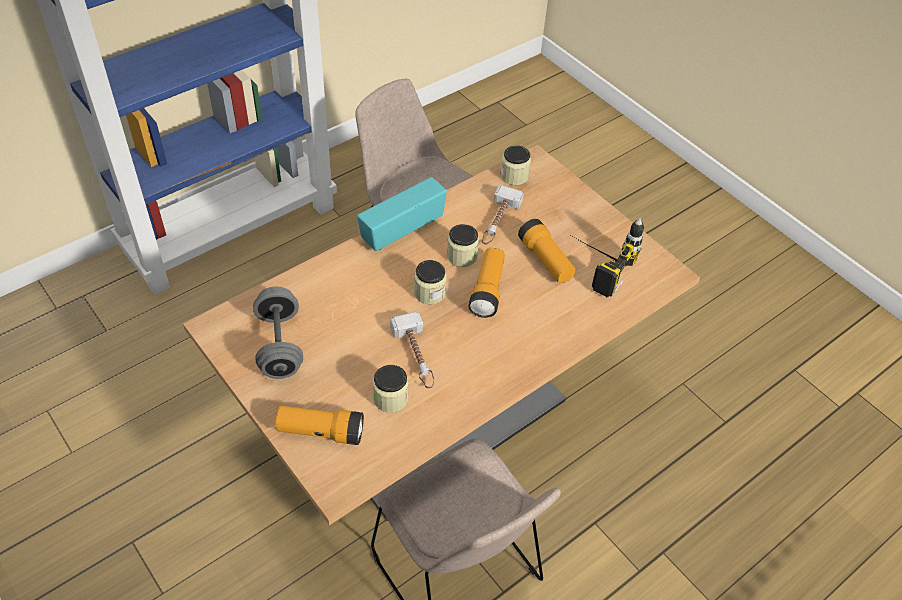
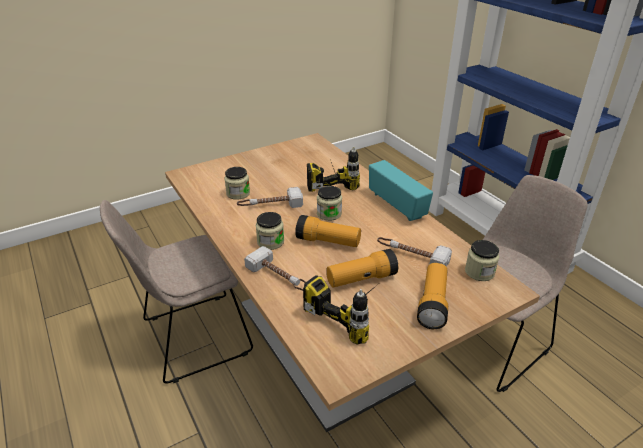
camera: 100 degrees right, 15 degrees down
(280, 345) = (293, 158): grey dumbbell -> none
(321, 432) = (223, 170): flashlight -> flashlight (432, 304)
(346, 296) = (330, 180): none -> power drill
(462, 256) = (368, 232): jar -> jar (270, 242)
(560, 326) = (280, 277): none -> hammer

